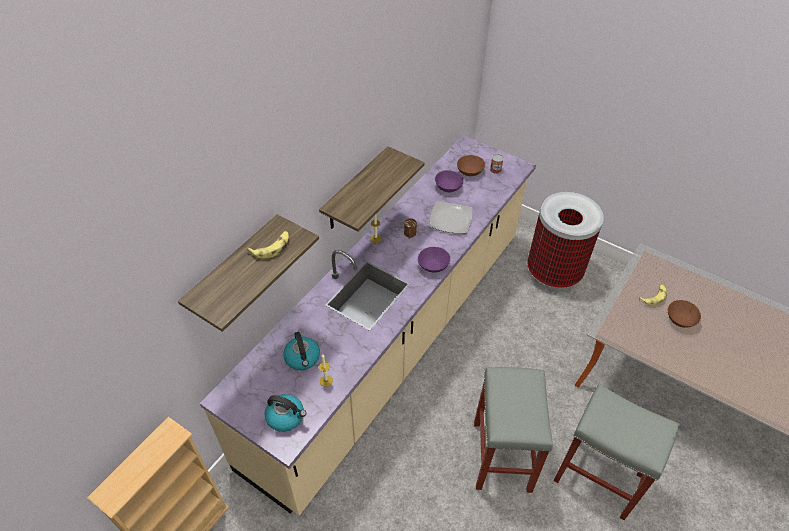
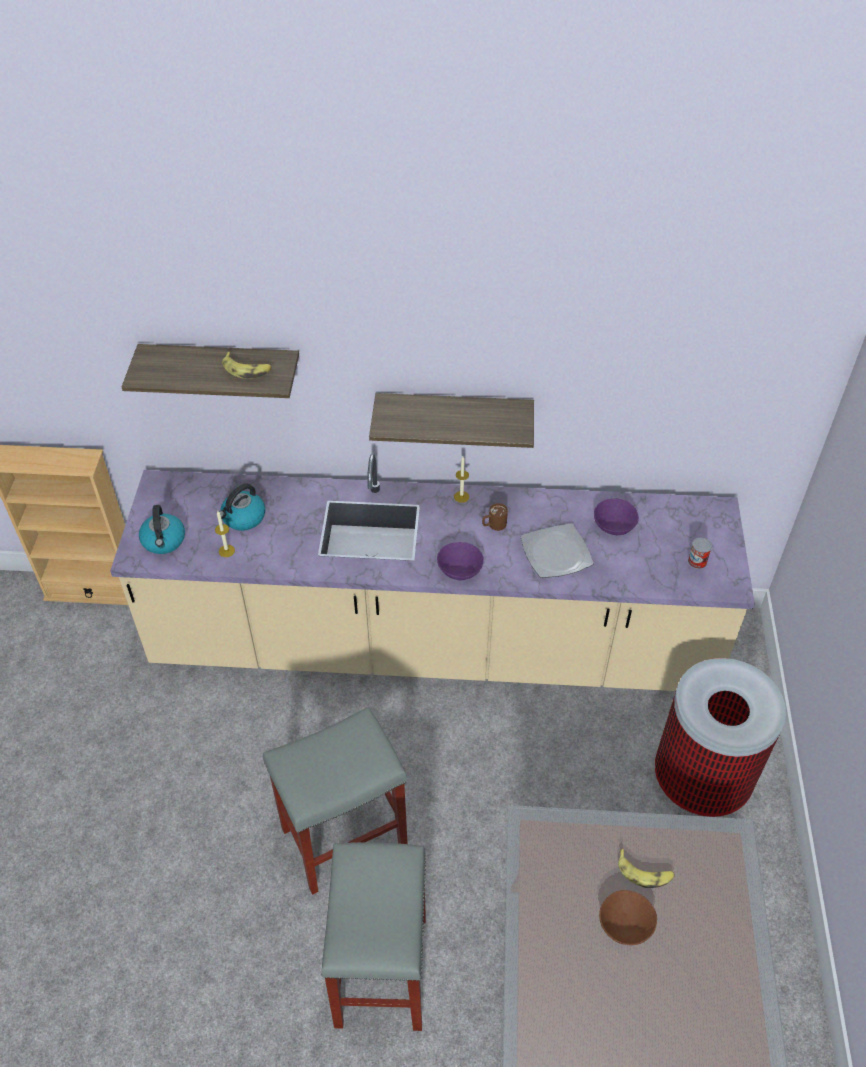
camera: 60 degrees right, 0 degrees up
(470, 172) = (666, 536): brown bowl -> none

